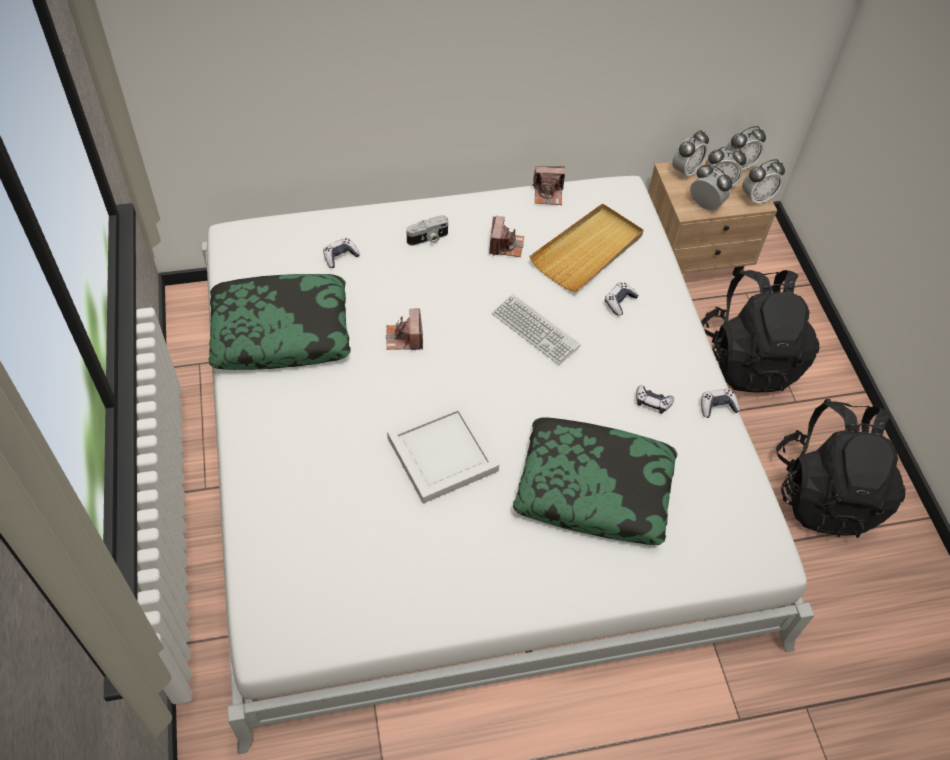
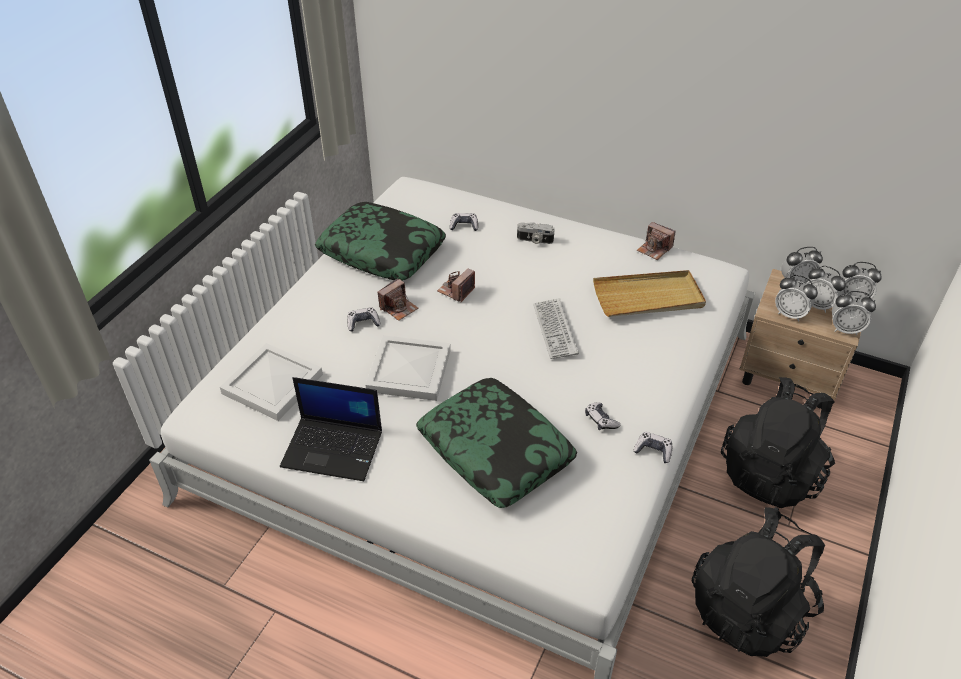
camera: 40 degrees right, 10 degrees down
(317, 552) = (274, 383): none -> white tray
(448, 583) = (334, 448): none -> laptop
(505, 245) = (586, 267): camera -> camera (398, 308)
(619, 302) = (641, 342): game controller -> game controller (363, 323)
(705, 205) = (790, 314): alarm clock -> alarm clock turned 135 degrees clockwise

